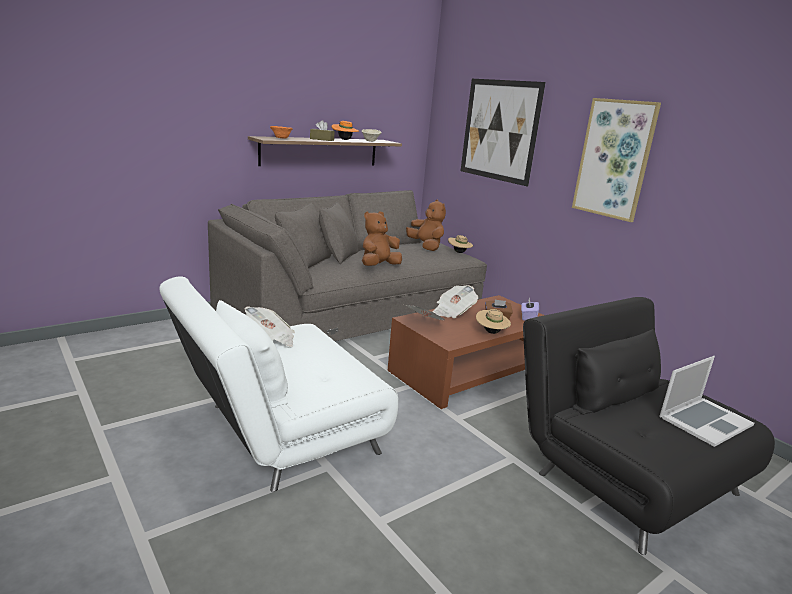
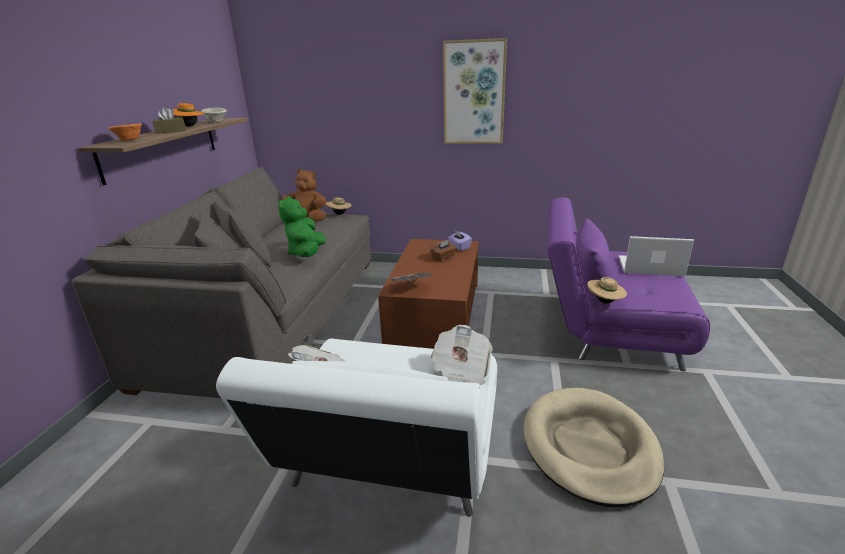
camera: 40 degrees left, 5 degrees up
(378, 266) = (307, 253): brown plush toy -> green plush toy
(422, 525) = (589, 447): none -> beige dog bed
(453, 312) = (410, 268): newspaper -> newspaper (461, 372)
(491, 332) = (461, 270): beige hat -> beige hat (604, 302)
(499, 130) = (343, 85): picture -> none
(622, 473) = (608, 328): black armchair -> purple armchair
(705, 420) = (650, 267): laptop -> laptop turned 90 degrees counterclockwise

